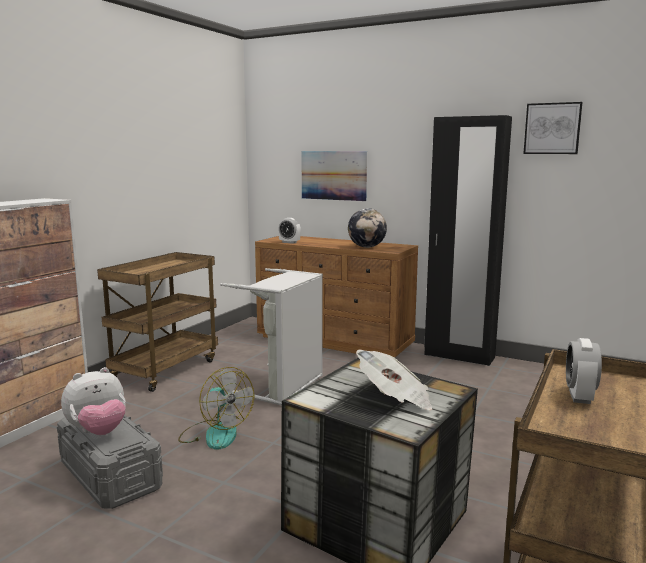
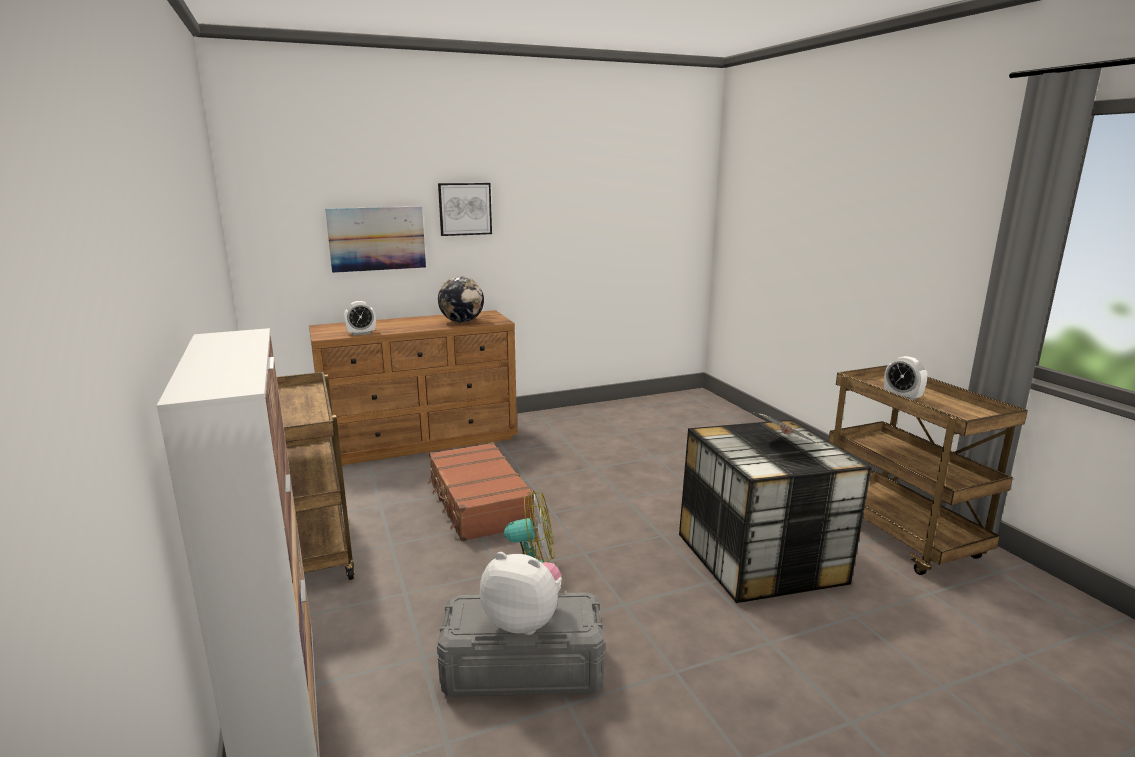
camera: 50 degrees left, 5 degrees up
(98, 432) = (524, 621): plush toy -> plush toy turned 75 degrees counterclockwise
(284, 386) = (478, 503): grey laundry basket -> brown suitcase
(459, 356) = (554, 415): black wardrobe -> none
(552, 128) = (612, 180): picture -> picture (465, 209)

